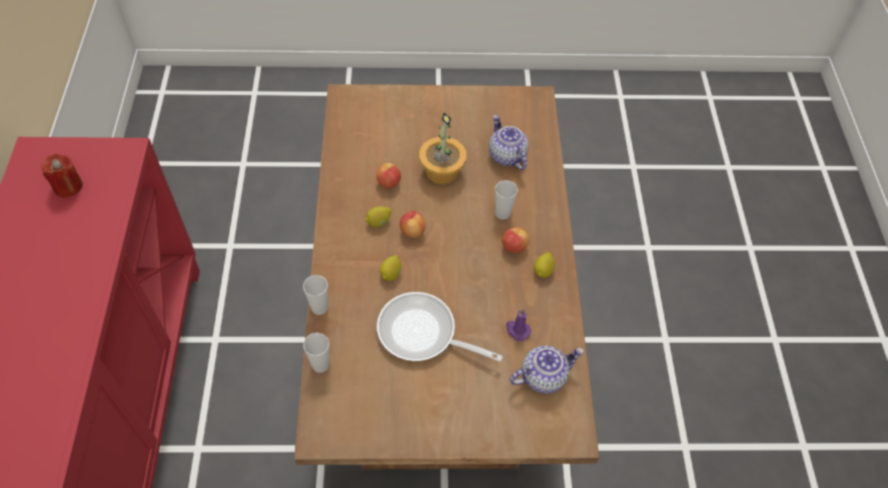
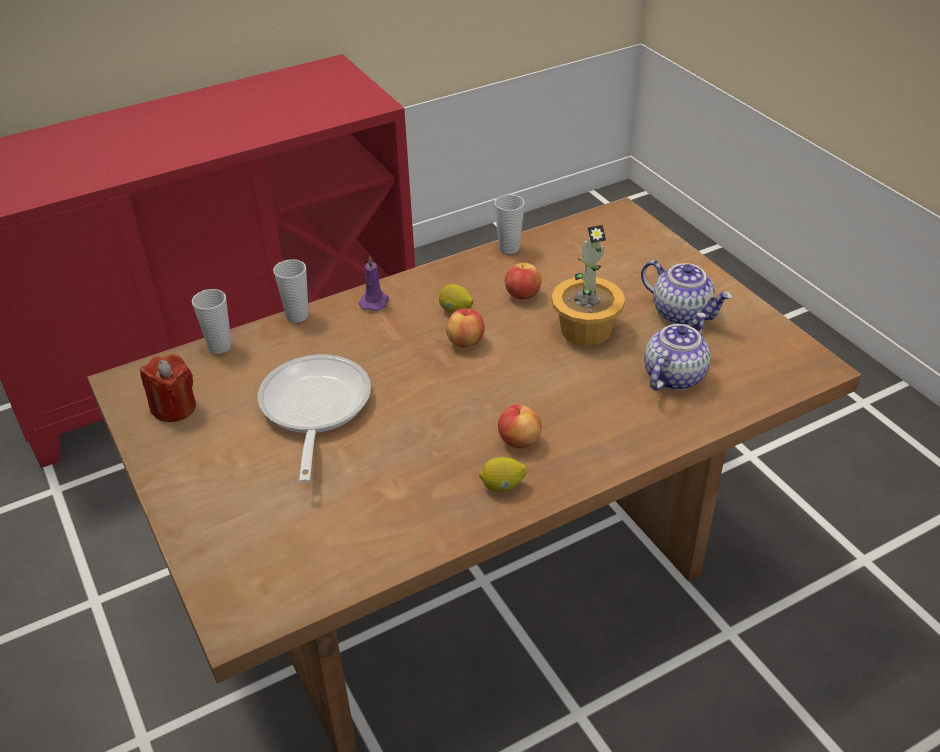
camera: 65 degrees right, 15 degrees down
(68, 186) = (306, 96): red candle -> red candle (174, 407)
(391, 274) = (386, 349): lemon -> none
(502, 213) = (568, 409): cup -> cup (509, 248)
(517, 330) = (379, 495): purple candle -> purple candle (375, 302)
(543, 376) = (319, 551): teapot -> teapot (682, 313)

